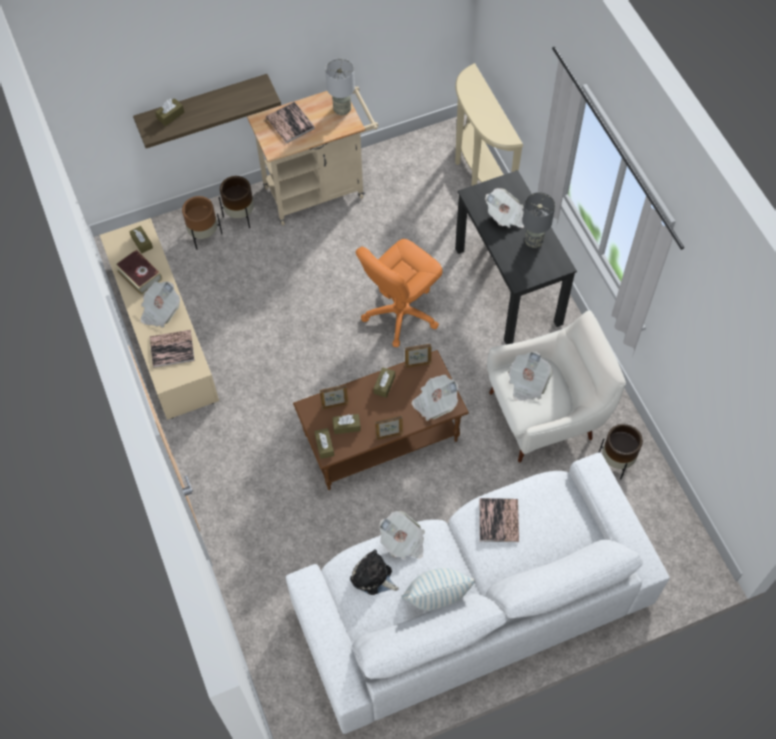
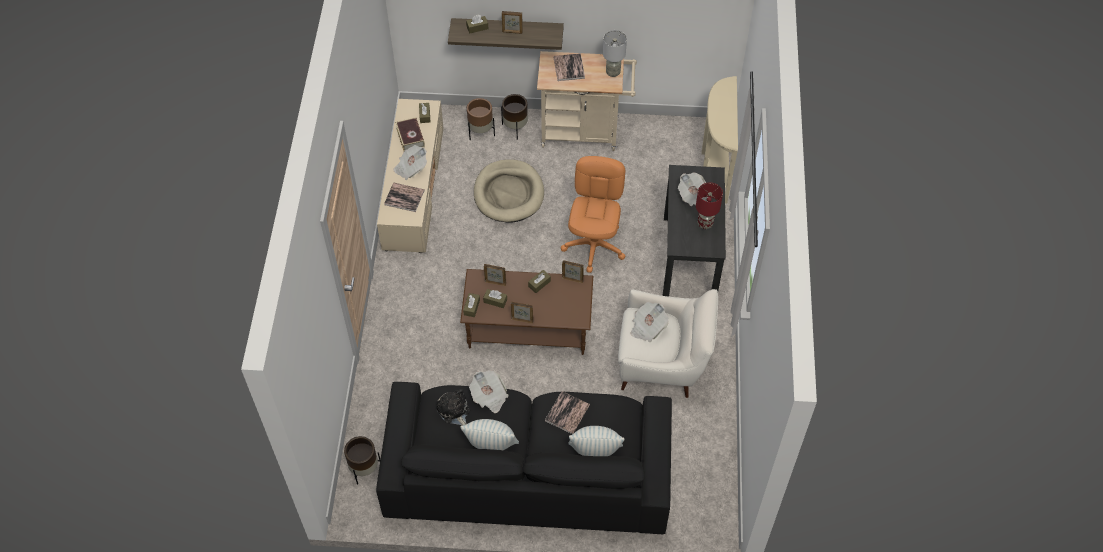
camera: 25 degrees right, 5 degrees down
(214, 105) = (512, 32): none -> picture frame
(274, 293) = (509, 193): none -> beige dog bed
(400, 313) = (594, 246): orange office chair -> orange office chair turned 120 degrees clockwise
(434, 403) = (569, 312): newspaper -> none
(471, 600) = (528, 470): white sofa -> black sofa
(534, 242) = (705, 224): grey table lamp -> red table lamp
(553, 550) = (595, 451): none -> pillow
(616, 461) = (697, 421): brown planter -> brown planter (364, 469)

